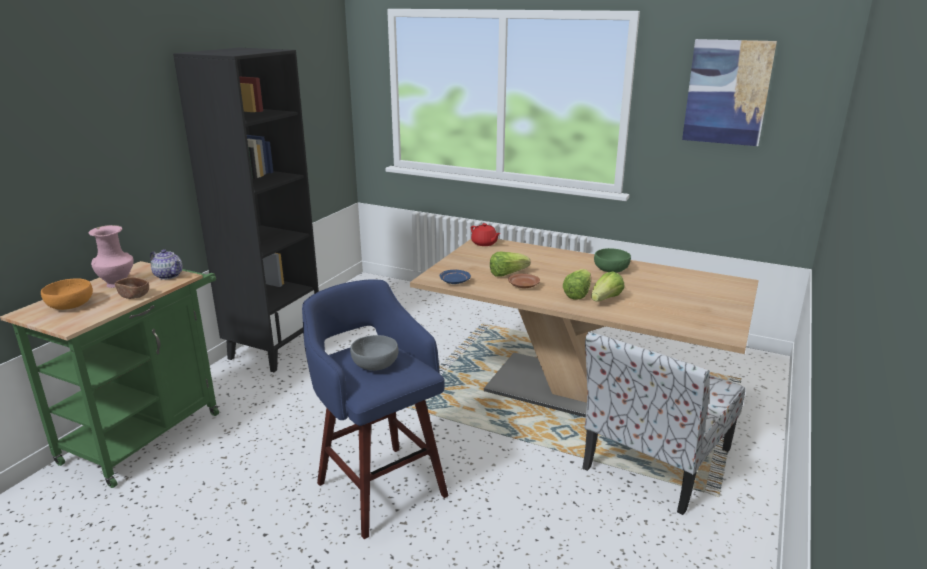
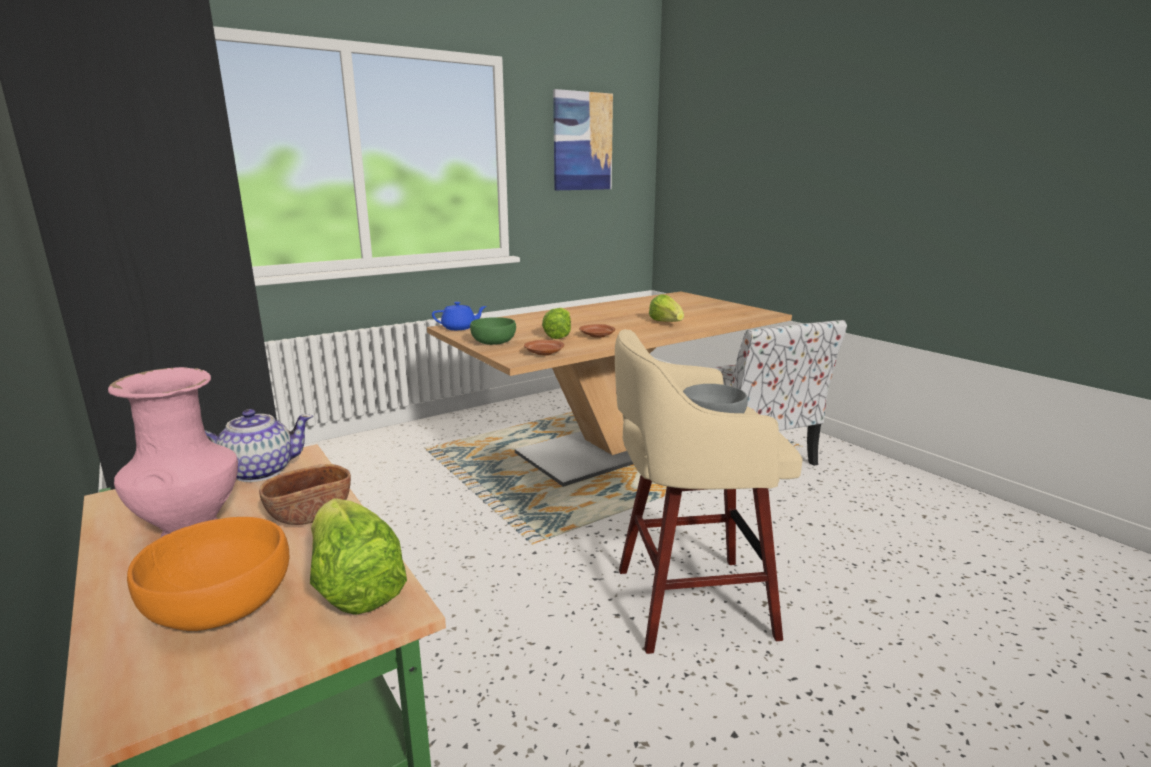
camera: 60 degrees left, 5 degrees down
(380, 486) = (687, 602): blue stool -> beige stool
(454, 281) = (543, 353): blue plate -> brown plate
(484, 243) = (459, 328): red teapot -> blue teapot
(577, 294) = (642, 326): lettuce -> lettuce (354, 585)
(611, 269) = (604, 310): green bowl -> green bowl (493, 342)

